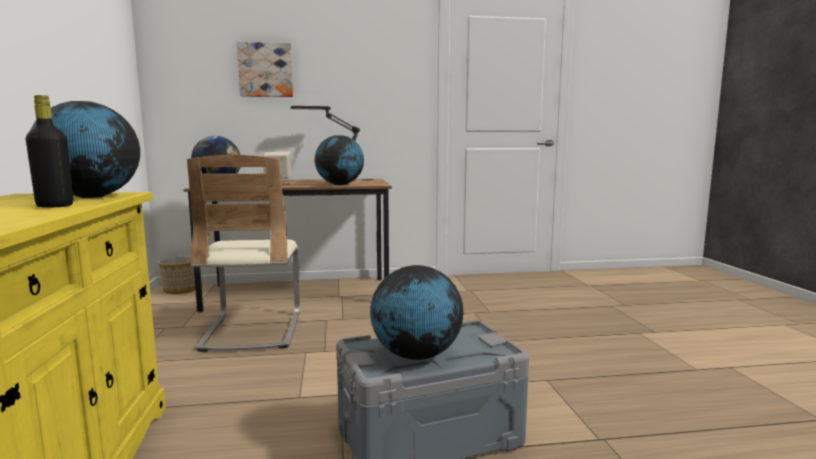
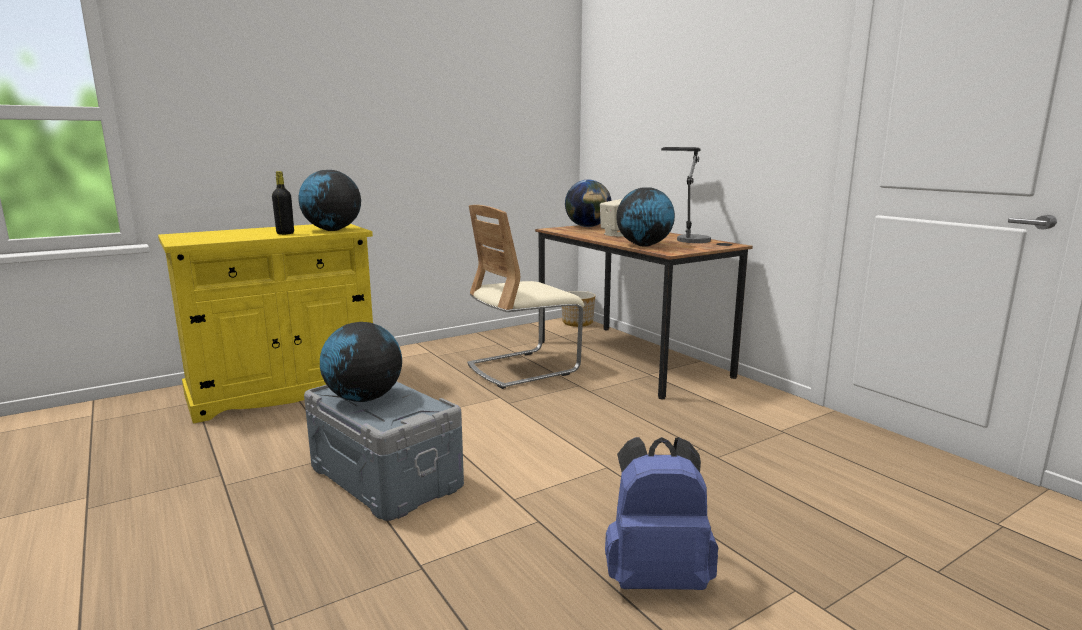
camera: 65 degrees right, 5 degrees up
(266, 70) = (660, 105): picture -> none
(624, 360) = (656, 577): none -> blue backpack

